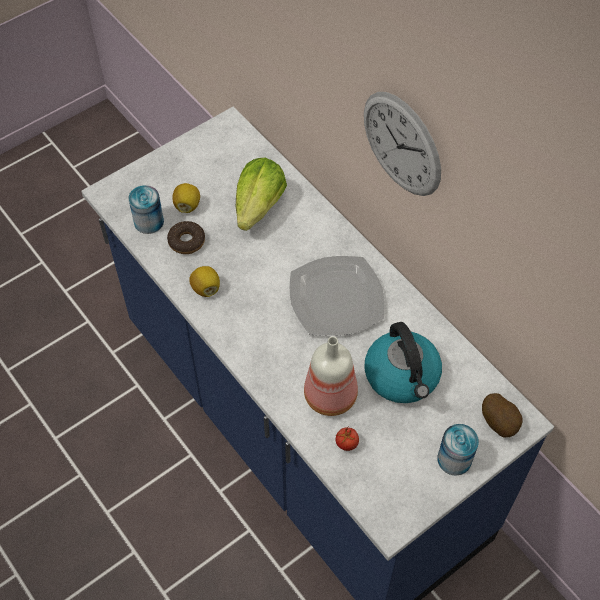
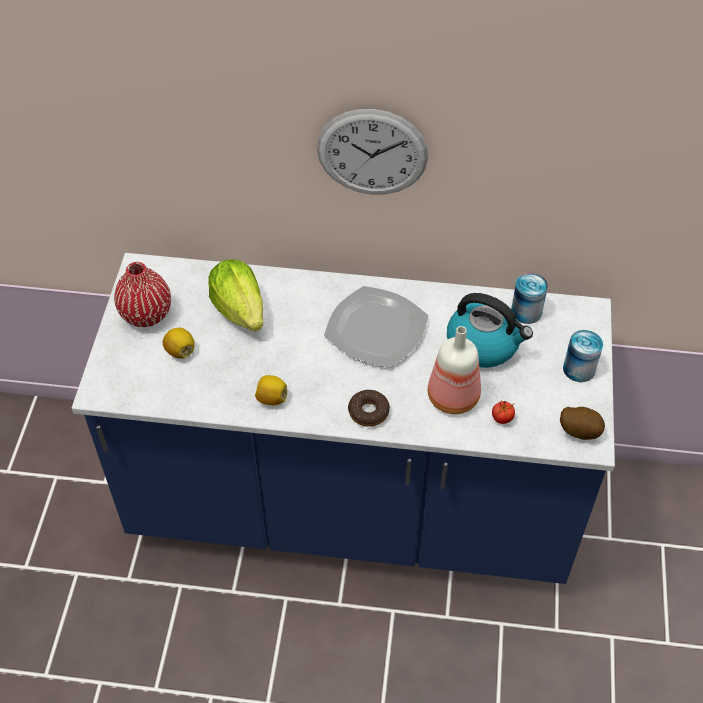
camera: 45 degrees left, 5 degrees down
(149, 222) = (163, 386): can -> can (526, 311)
(186, 241) = (213, 377): donut -> donut (368, 412)
(195, 162) = (146, 314): none -> red vase
(499, 423) = (578, 323): potato -> potato (579, 431)

